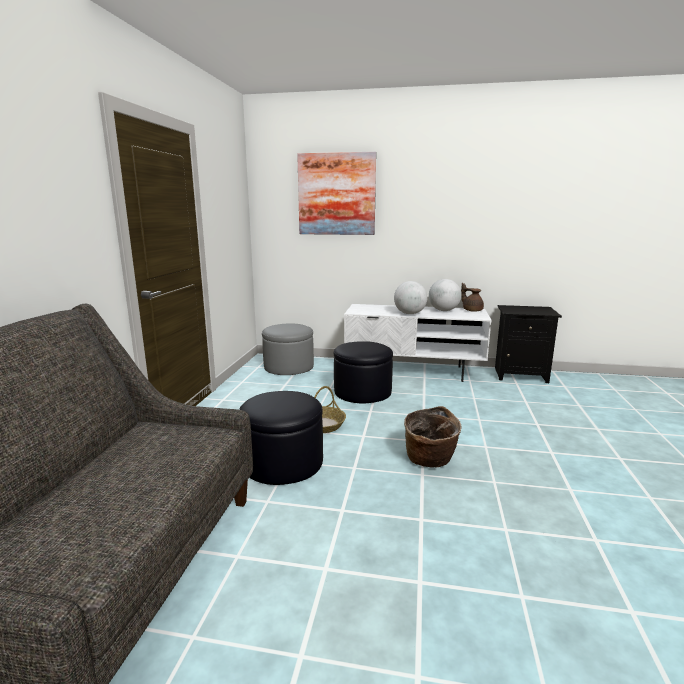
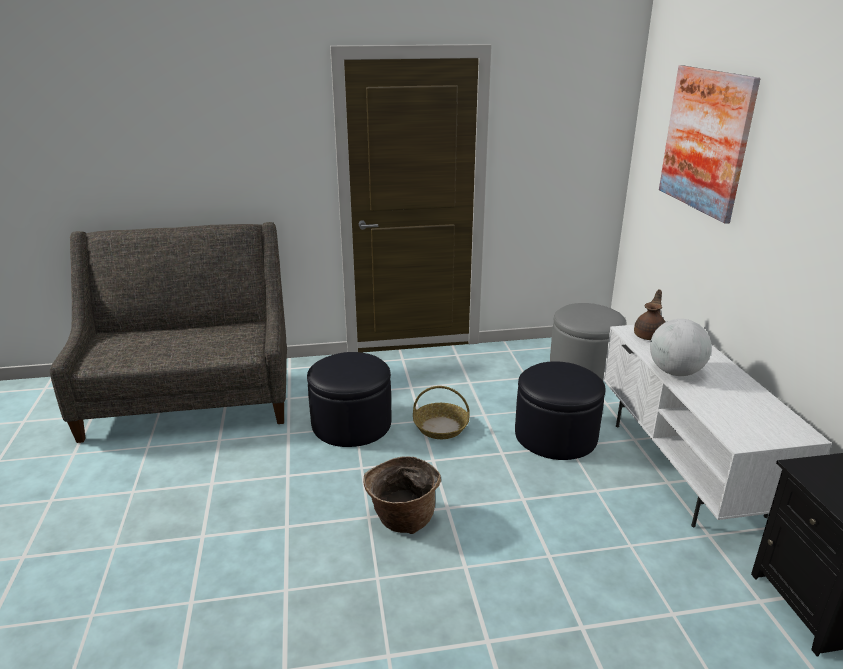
camera: 70 degrees right, 10 degrees up
(444, 310) = (743, 400): globe -> none
(472, 310) = (788, 428): brown teapot -> brown teapot (650, 335)

